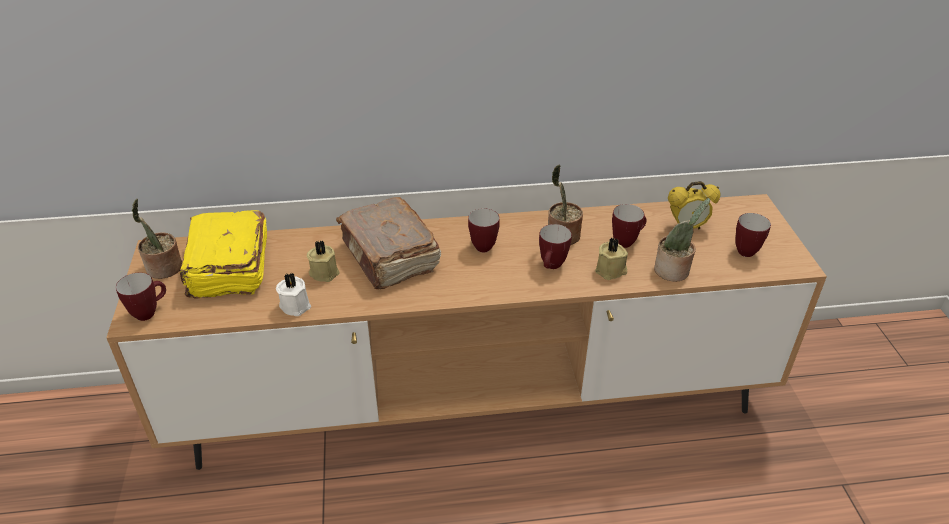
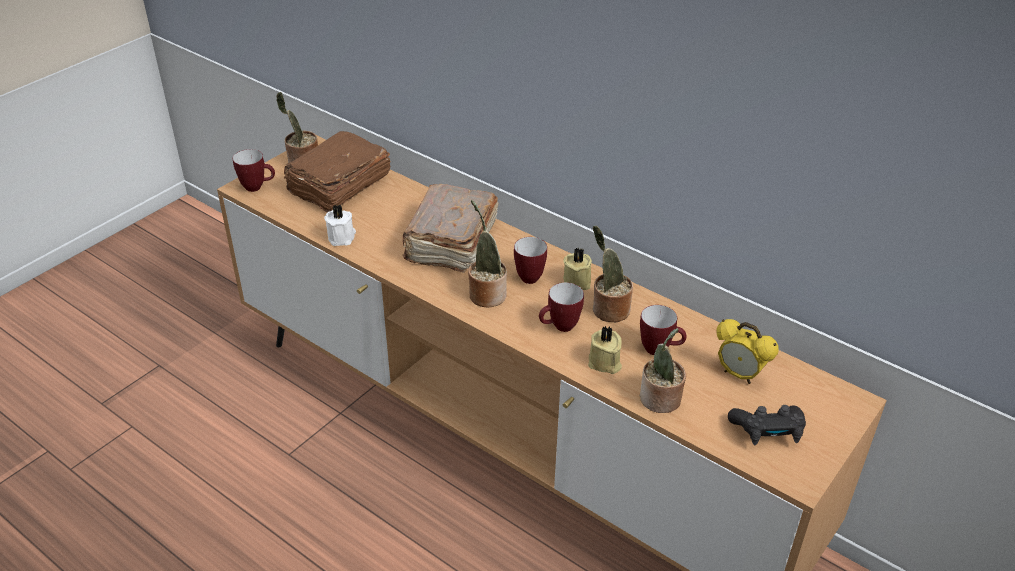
camera: 45 degrees right, 0 degrees up
(228, 269) = (338, 186): yellow book -> brown book
(324, 272) = (392, 226): beige candle -> beige candle (578, 281)
(470, 276) = (486, 294): none -> potted plant
(748, 250) = (767, 432): mug -> black game controller

